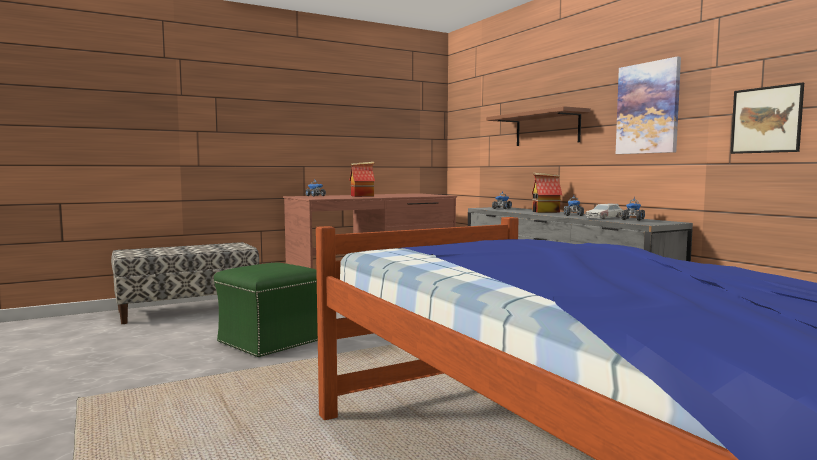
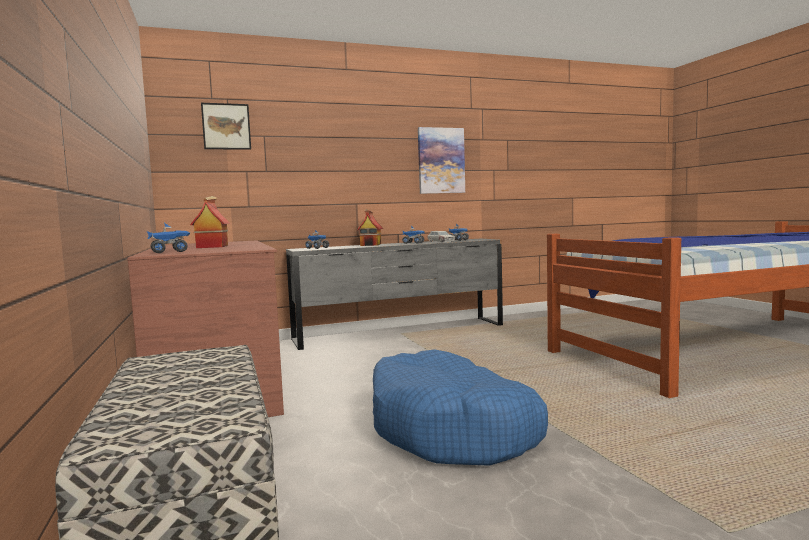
camera: 80 degrees left, 0 degrees up
(271, 341) = (452, 429): green ottoman -> blue dog bed
(547, 129) = (340, 169): brown shelf -> none
(766, 120) = (513, 175): picture -> picture (226, 126)

